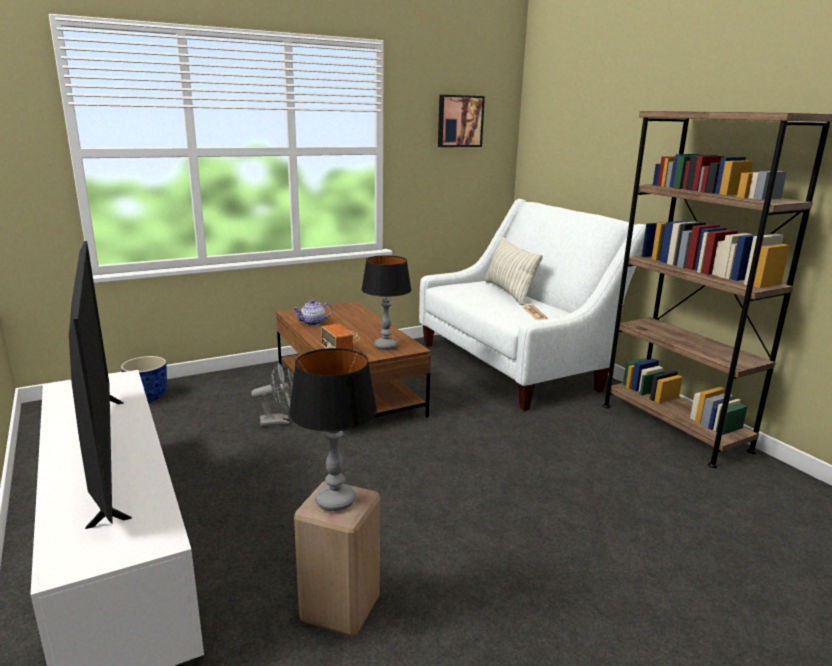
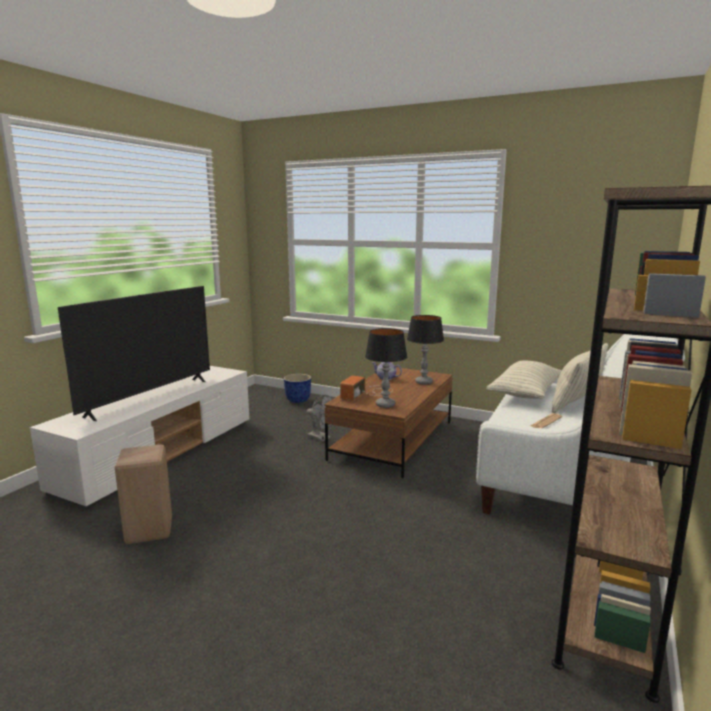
camera: 55 degrees right, 5 degrees down
(336, 501) = (139, 453): table lamp -> table lamp (424, 382)
(459, 121) = (590, 219): picture -> none
(468, 297) = (525, 393): none -> pillow

